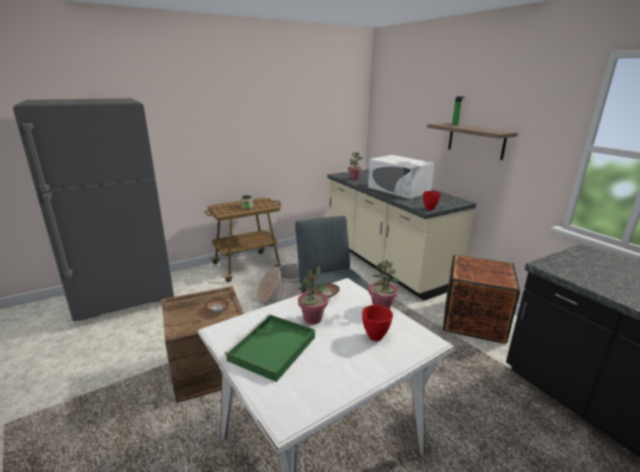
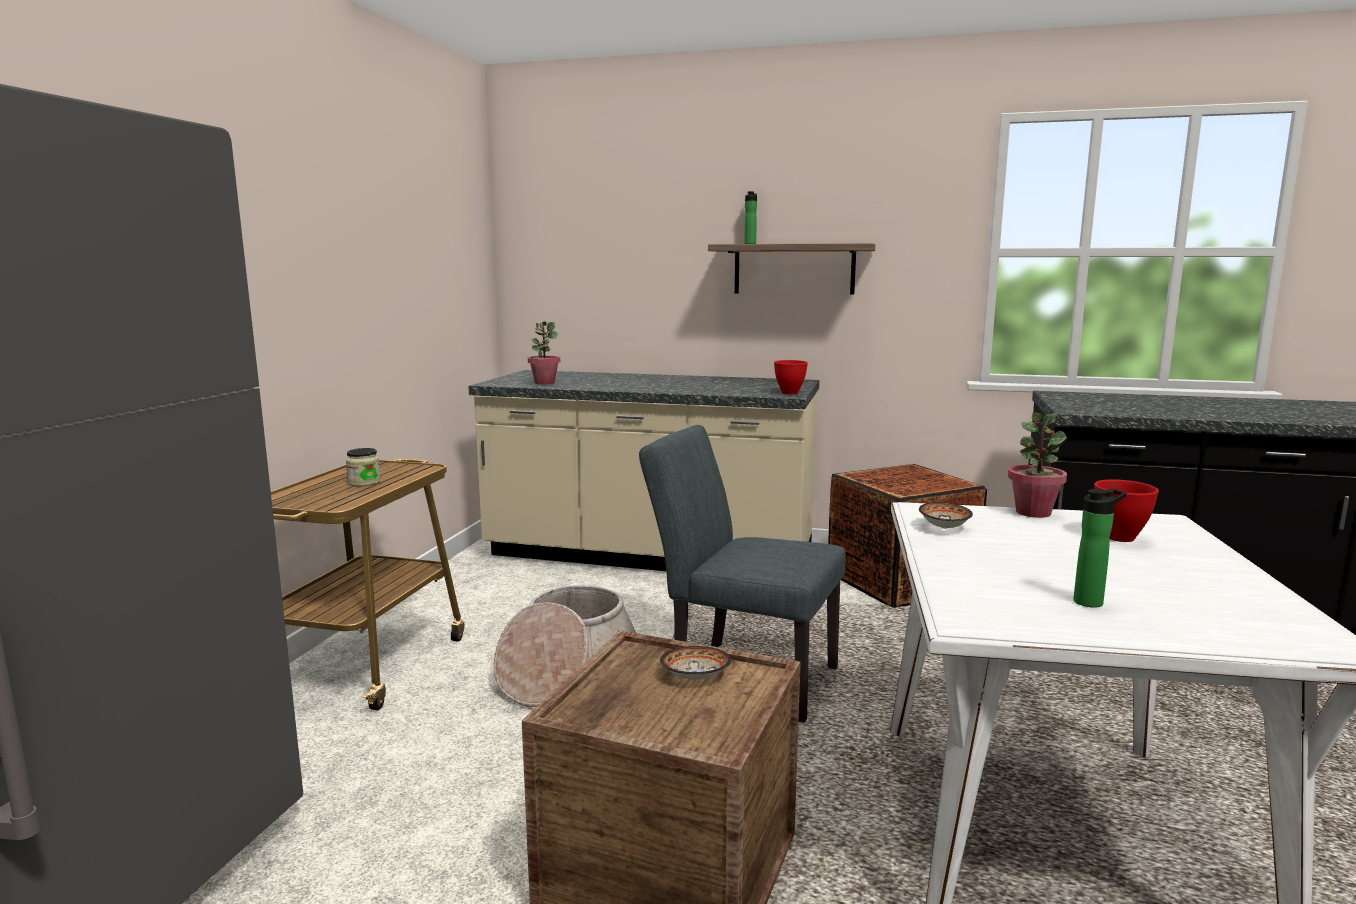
camera: 45 degrees left, 10 degrees down
(272, 349) = (1091, 602): green tray -> bottle
(312, 319) = (1014, 553): potted plant -> none
(398, 190) = (671, 383): white microwave -> none

